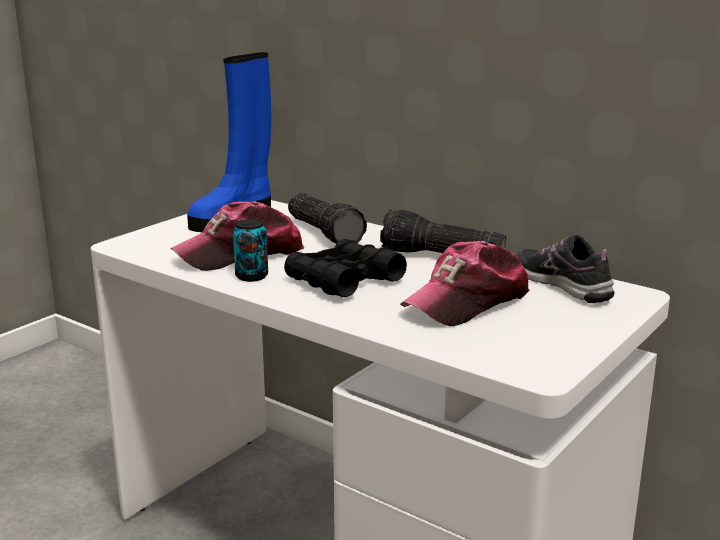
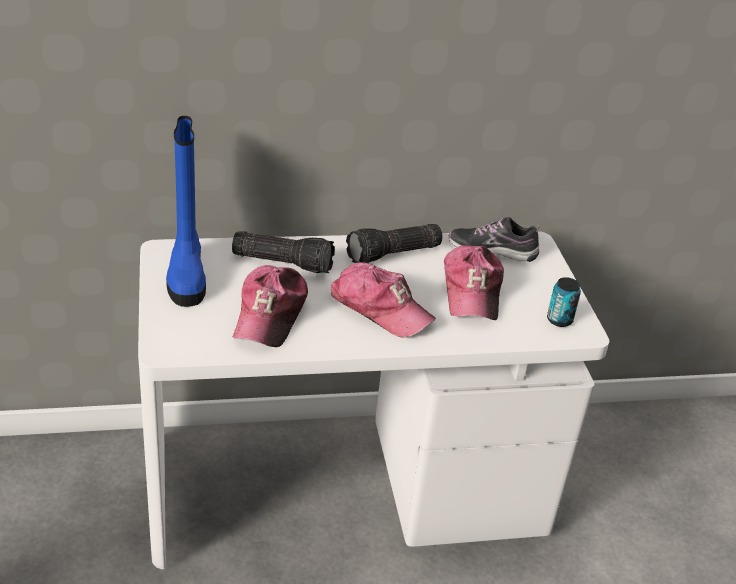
camera: 50 degrees left, 15 degrees up
(251, 276) = (319, 334): can -> can (559, 320)
(344, 281) = (380, 308): black binoculars -> cap

